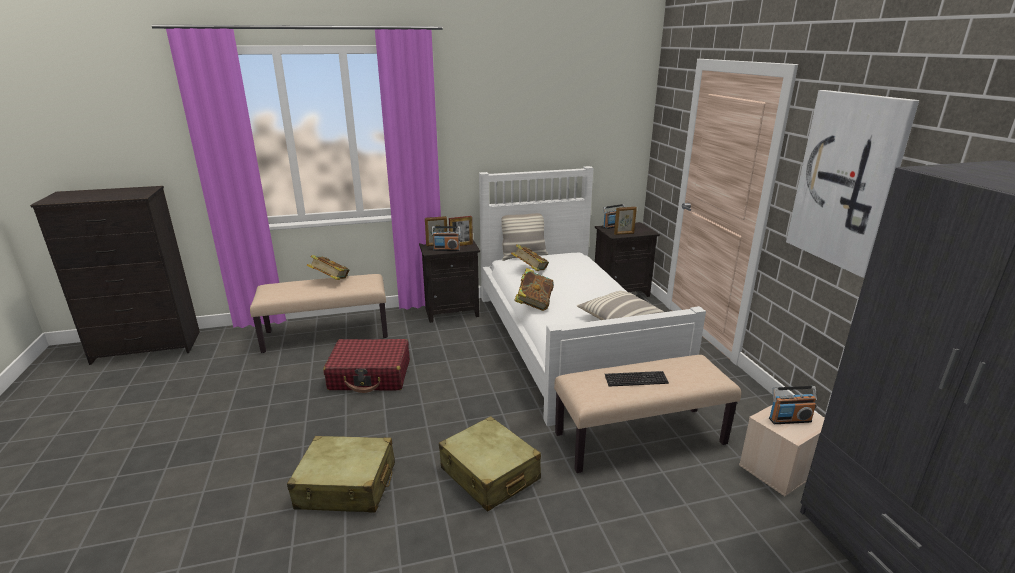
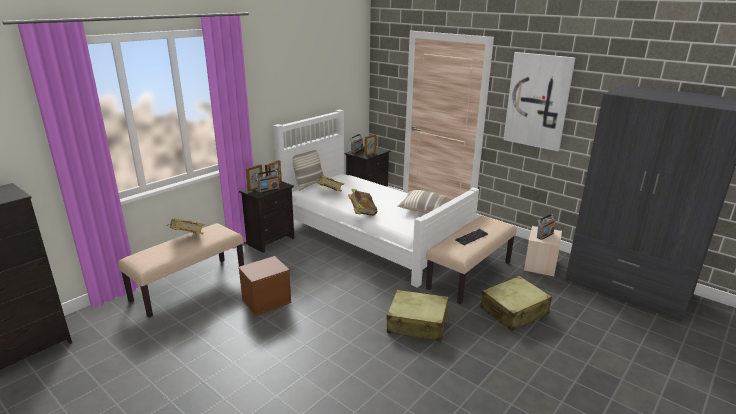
camera: 35 degrees left, 0 degrees up
(346, 486) = (344, 367): beige suitcase -> beige suitcase (514, 311)
(370, 375) = (267, 300): red suitcase -> brown storage box

